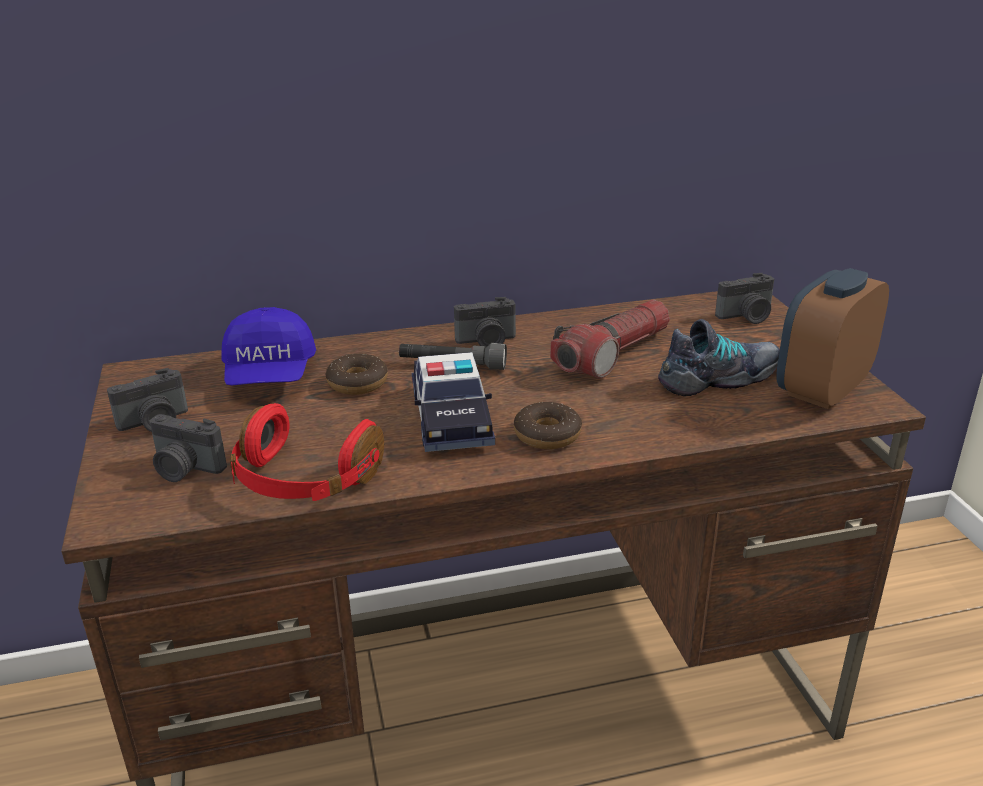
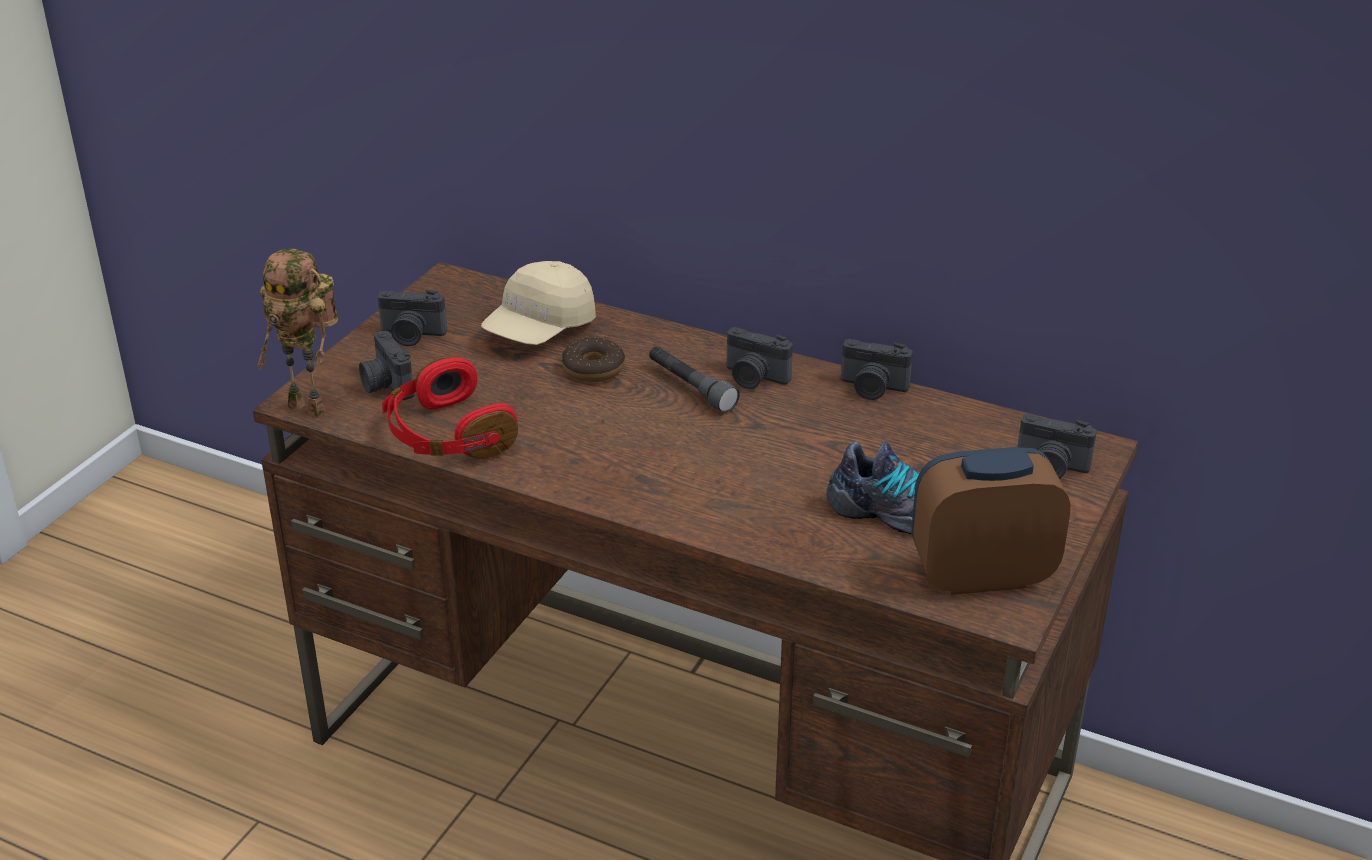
camera: 40 degrees right, 5 degrees up
(130, 519) = (312, 407): none -> toy robot
(270, 375) = (539, 329): blue cap -> beige cap
(451, 417) = (619, 436): toy car -> none
(547, 435) = (668, 490): donut -> none
(573, 318) = (872, 388): none -> camera
(612, 354) = (845, 444): flashlight -> none

